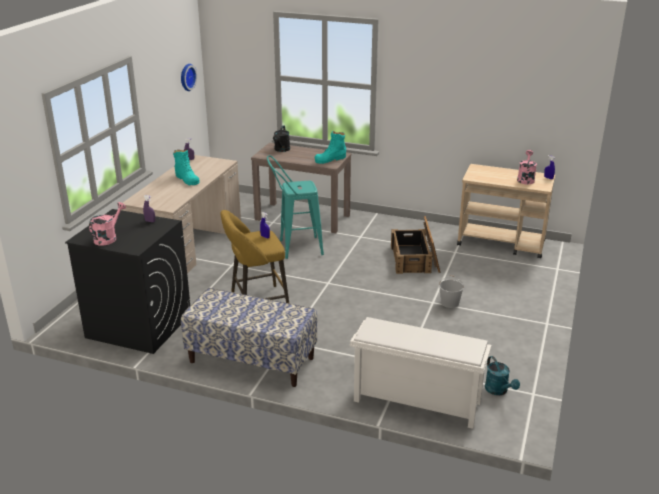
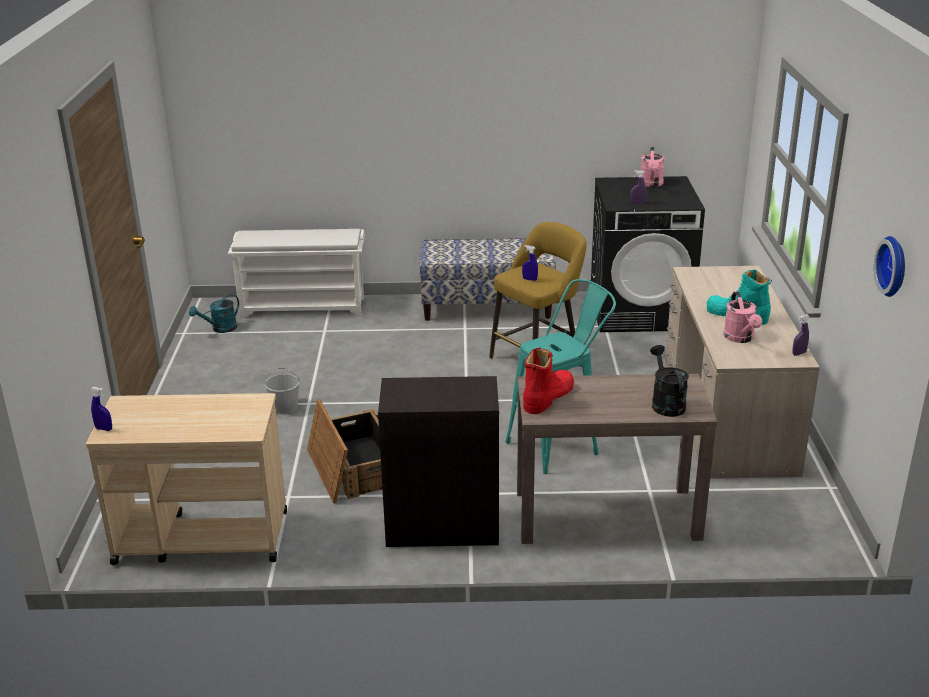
camera: 160 degrees right, 0 degrees up
(330, 159) = (548, 397): turquoise boot -> red boot
(382, 227) = (441, 526): none -> black cabinet
(498, 391) = (220, 329): turquoise watering can -> turquoise watering can turned 90 degrees counterclockwise
(525, 179) = (151, 417): pink watering can -> pink watering can (740, 338)

